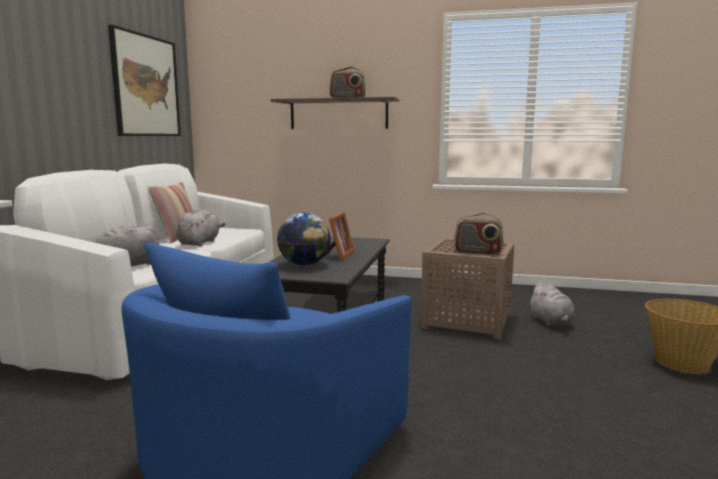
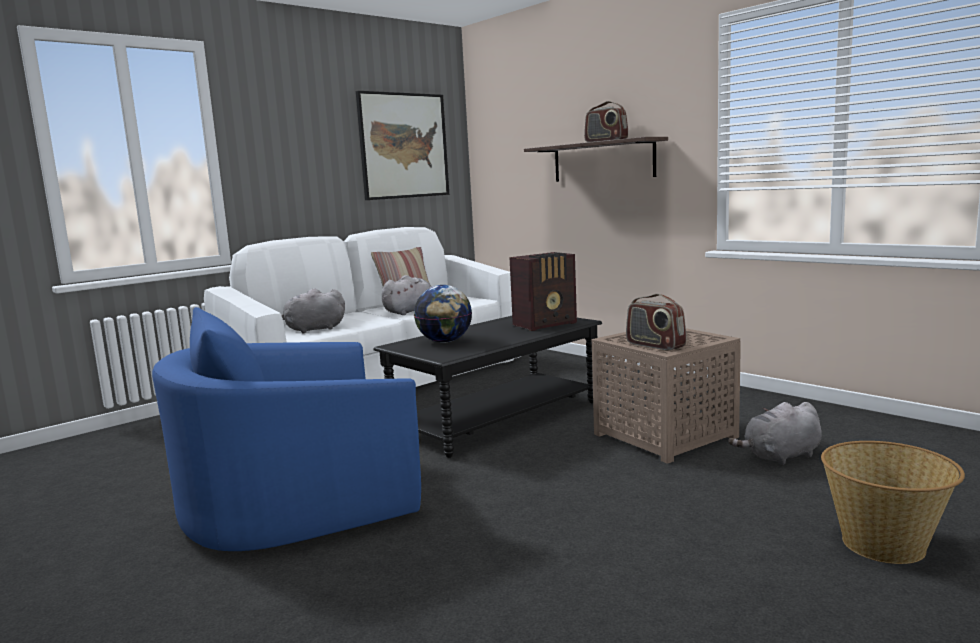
camera: 35 degrees right, 0 degrees up
(338, 255) = (499, 335): picture frame -> none
(355, 244) = (546, 324): none -> radio
(551, 322) = (780, 457): grey plush toy -> grey plush toy turned 45 degrees clockwise

